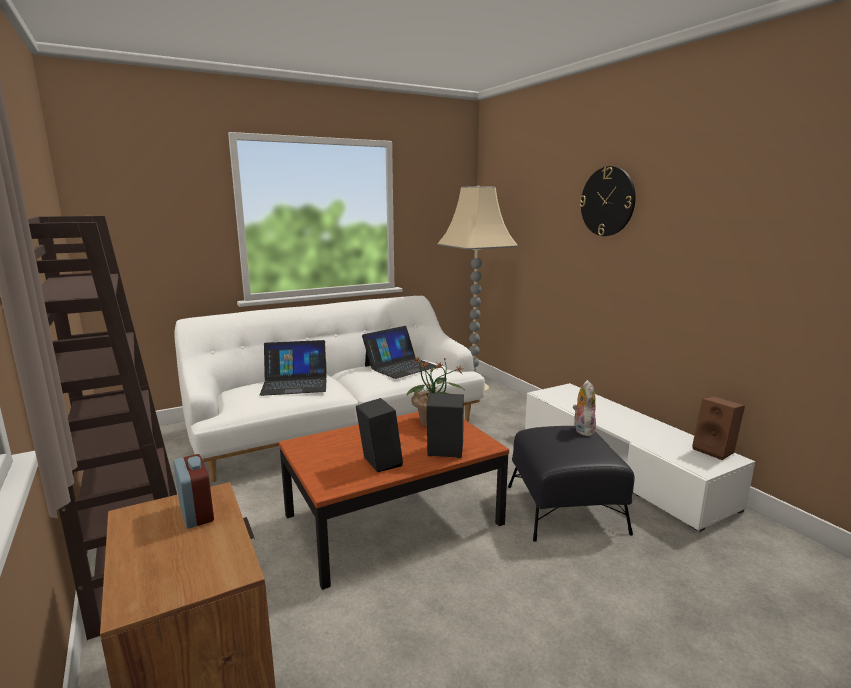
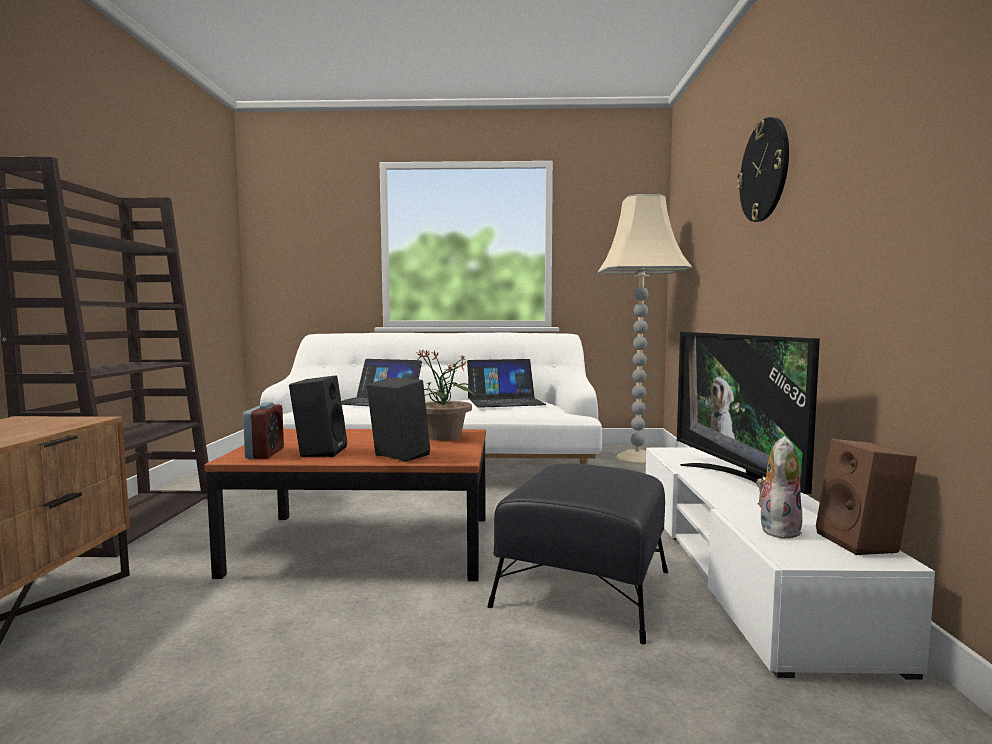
camera: 30 degrees right, 10 degrees down
(196, 513) = (49, 424): alarm clock -> alarm clock (265, 453)
(582, 430) = (630, 473): plush toy -> plush toy (777, 529)
(615, 416) = (739, 482): none -> television

